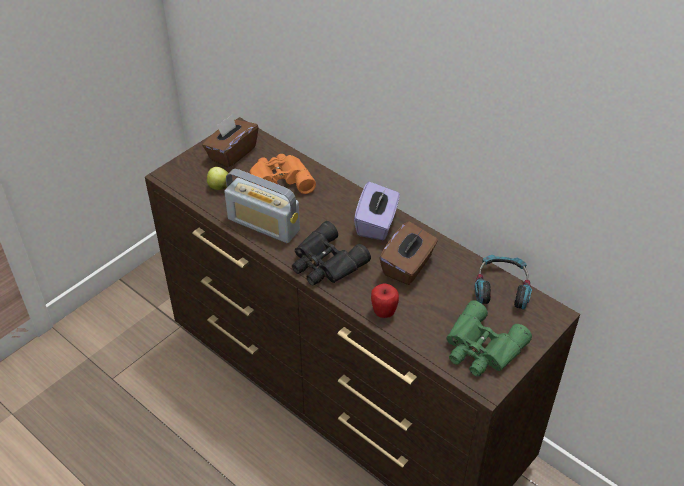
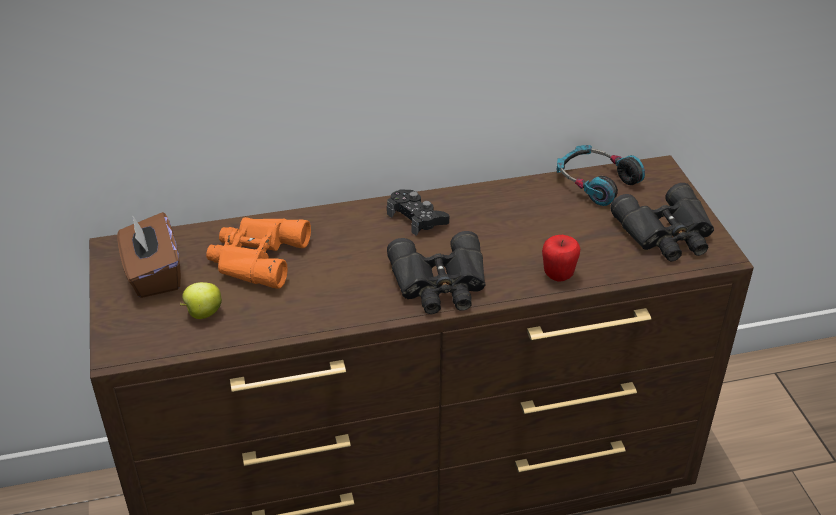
camera: 55 degrees left, 5 degrees down
(263, 225) = (320, 305): radio -> none
(377, 224) = (417, 218): purple tissue box -> black game controller
(408, 266) = (505, 227): brown tissue box -> none
(481, 348) = (667, 234): green binoculars -> black binoculars

